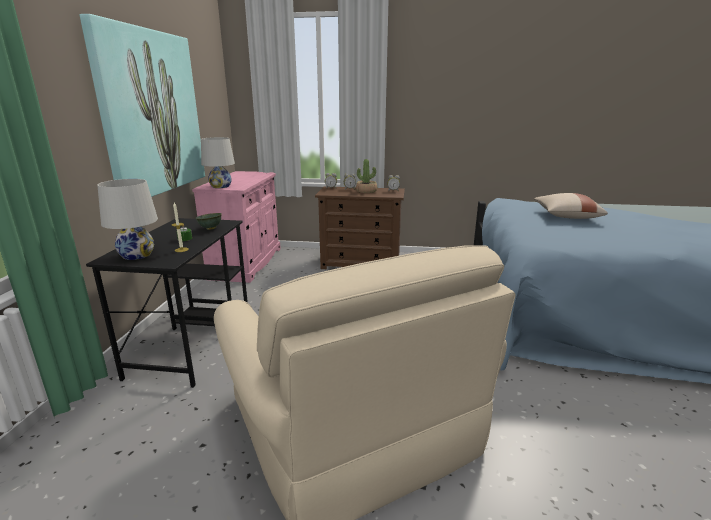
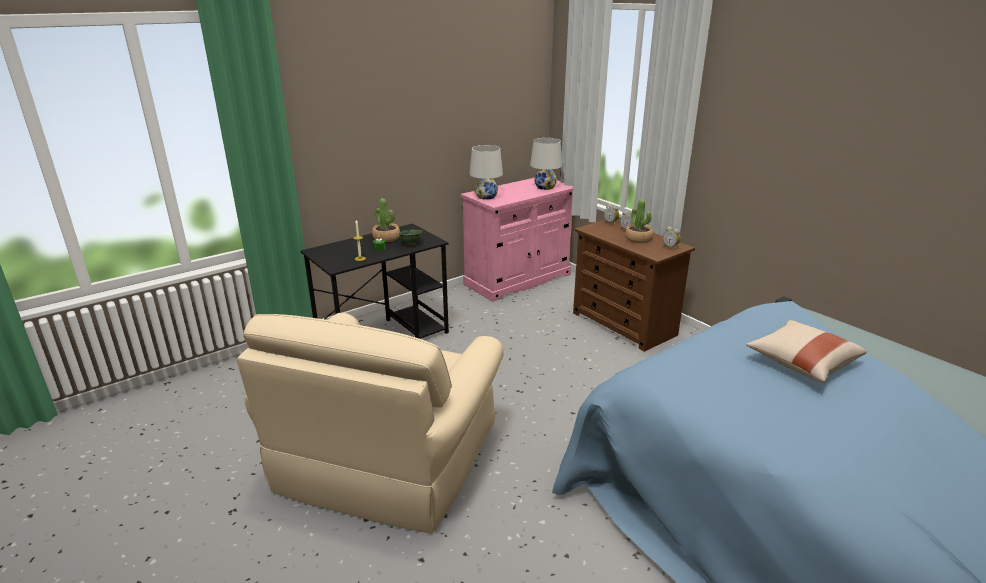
camera: 45 degrees right, 5 degrees up
(137, 255) = (331, 253): white table lamp -> white table lamp (545, 187)
(151, 113) = (417, 124): picture -> none
(174, 231) = (386, 238): none -> potted plant

